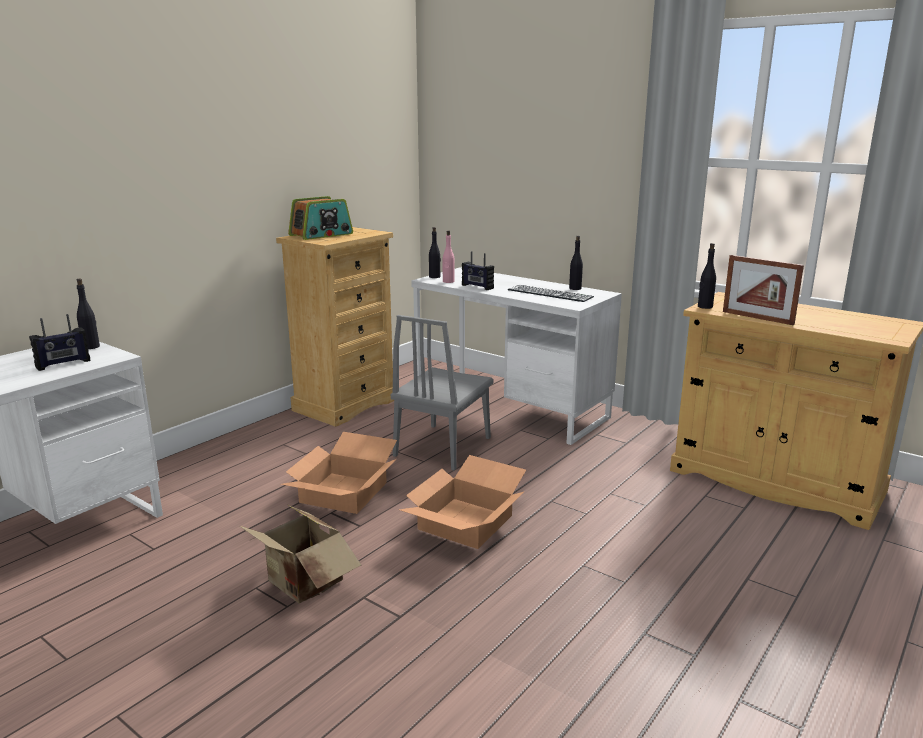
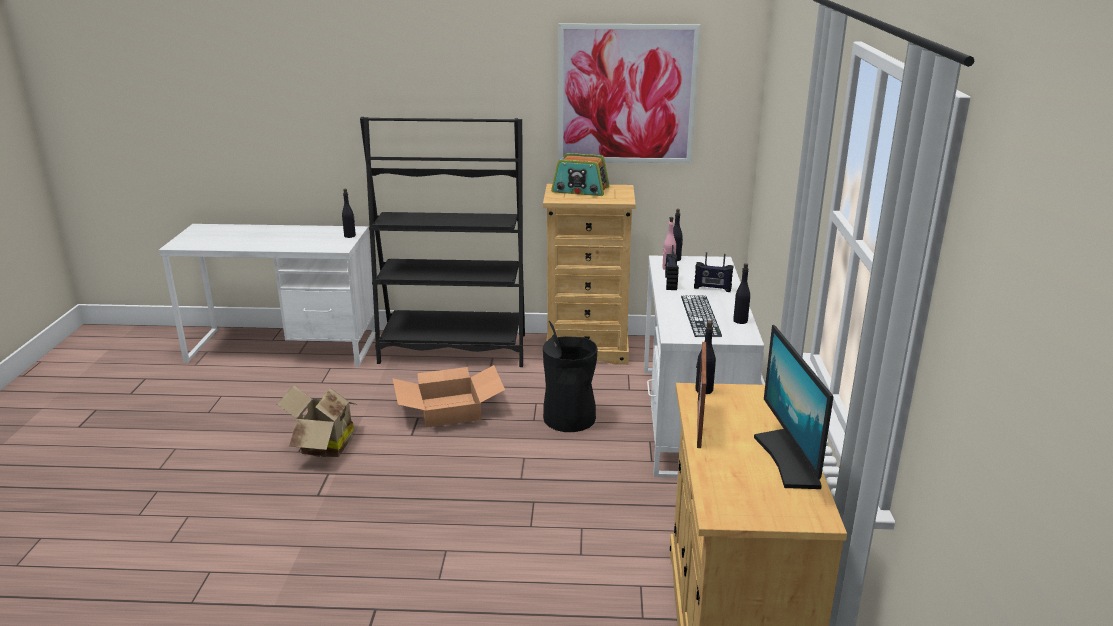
camera: 55 degrees right, 5 degrees up
(63, 364) = (314, 243): radio -> radio (712, 288)
(230, 456) = (453, 349): none -> black bookcase
(329, 133) = (626, 94): none -> picture
(443, 446) = (569, 418): grey chair -> black trash can
(465, 521) = (459, 474): cardboard box -> none
(826, 312) = (790, 460): none -> monitor

